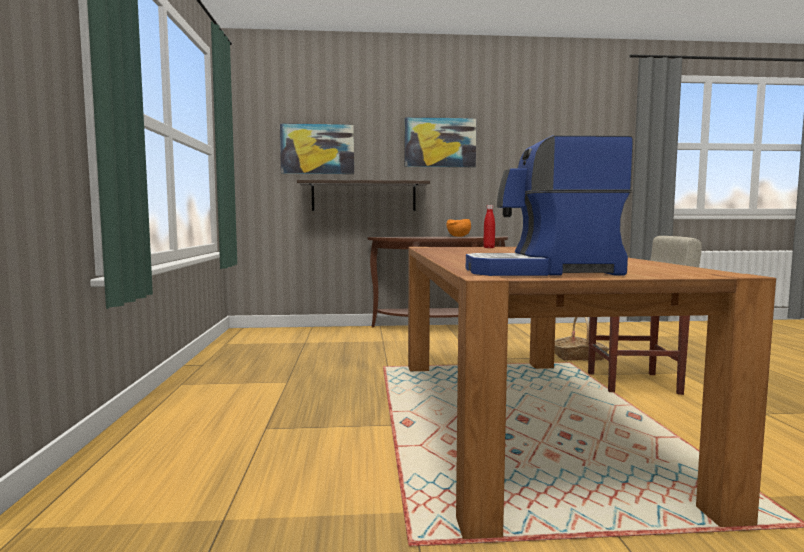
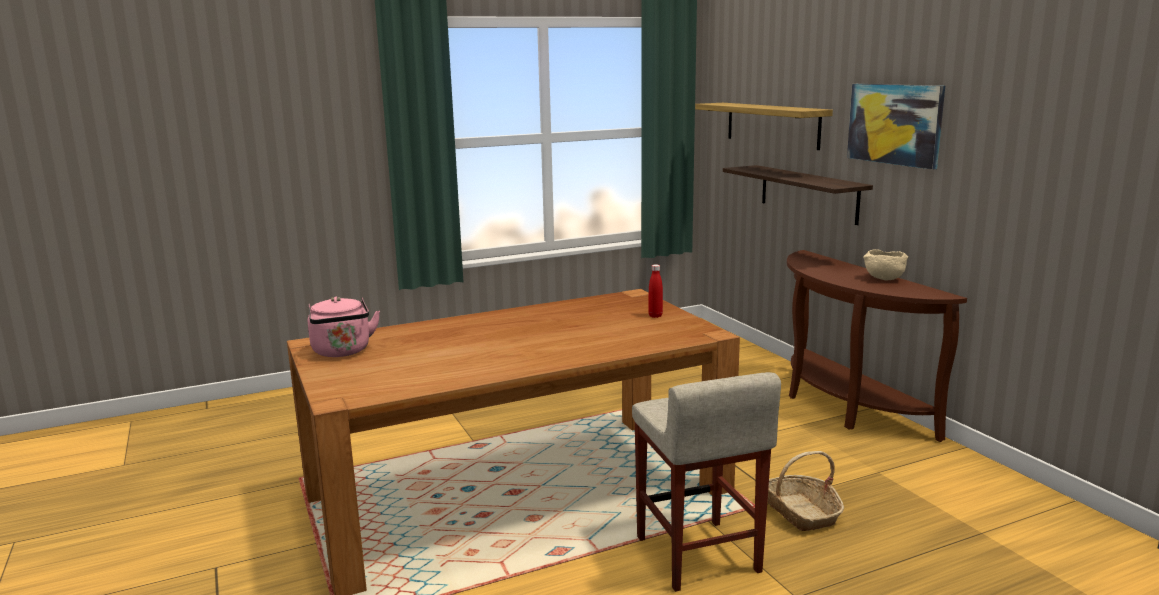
camera: 70 degrees right, 10 degrees up
(317, 149) = (772, 124): picture -> shelf
(458, 236) = (883, 279): orange bowl -> beige bowl
(542, 271) = (342, 352): coffee machine -> pink kettle

